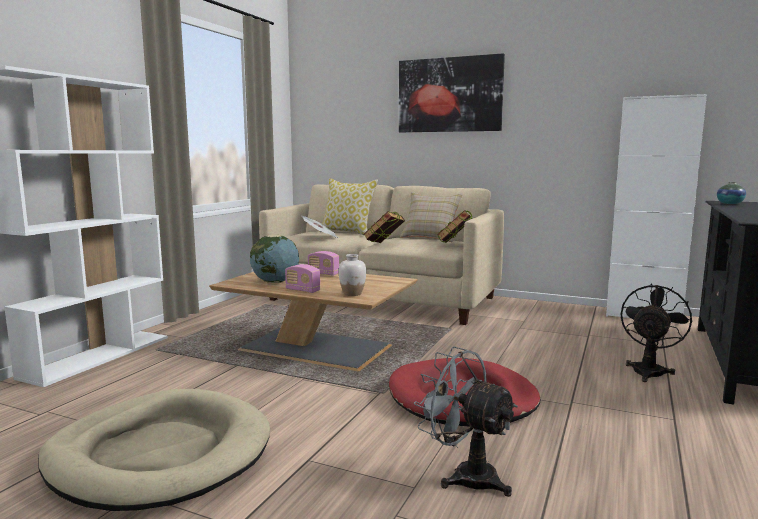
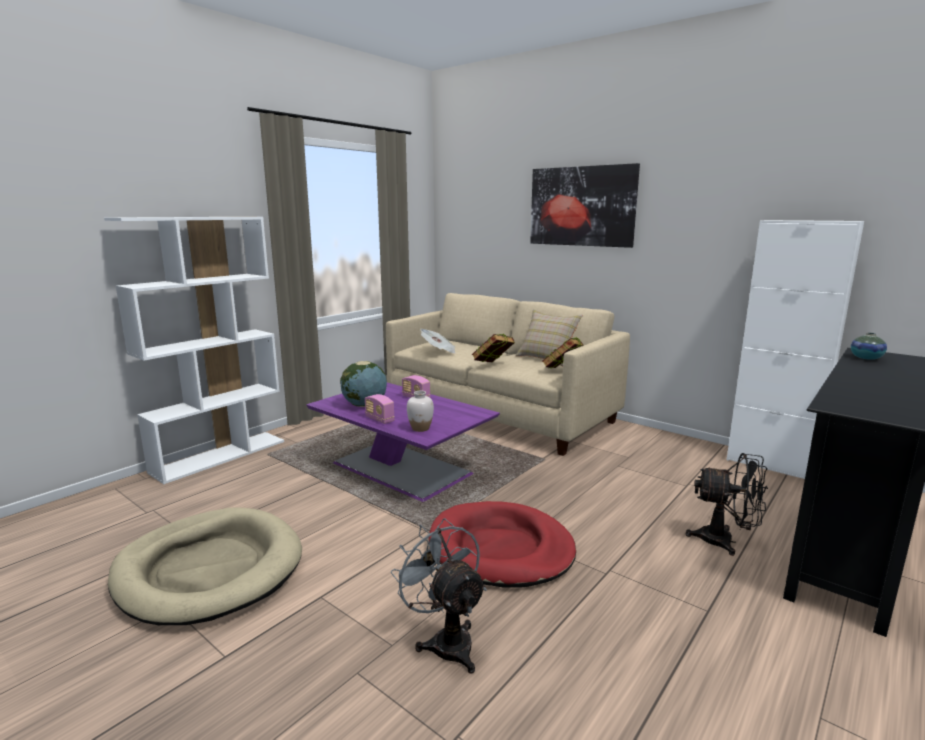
camera: 15 degrees right, 5 degrees up
(318, 348) = (404, 469): brown coffee table -> purple coffee table
(348, 233) = (471, 345): pillow -> none
(649, 370) = (725, 541): black fan -> black fan turned 60 degrees clockwise

